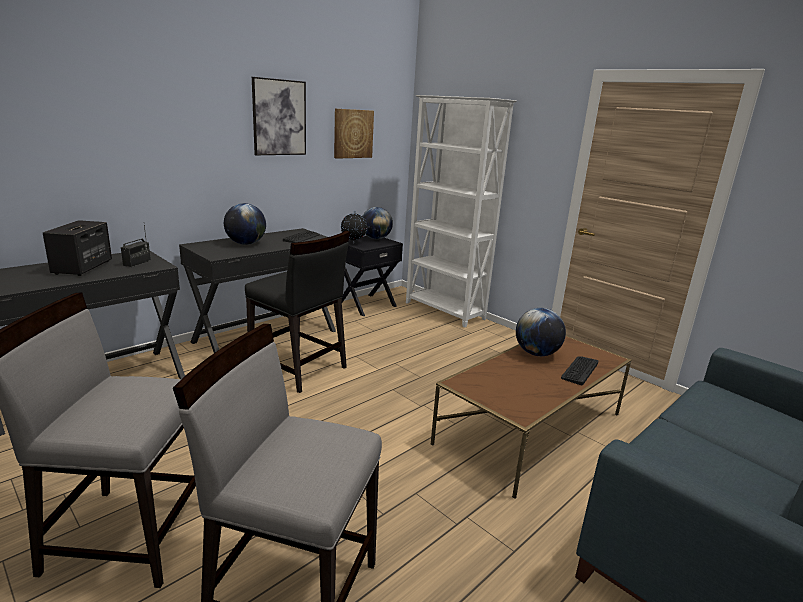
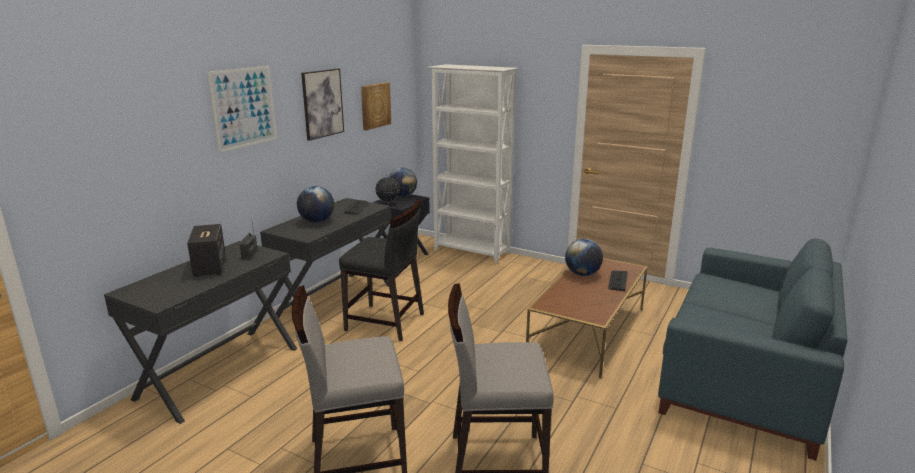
camera: 15 degrees left, 0 degrees up
(166, 101) = (243, 107): none -> picture

